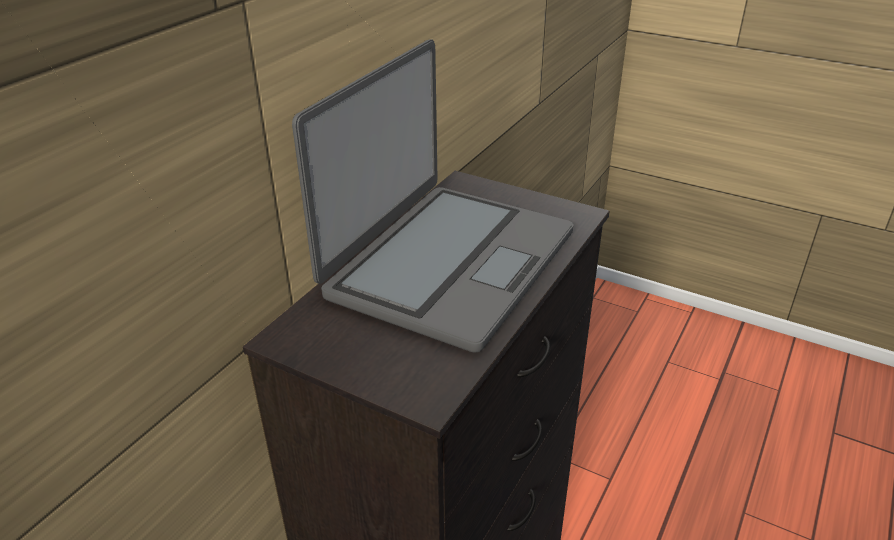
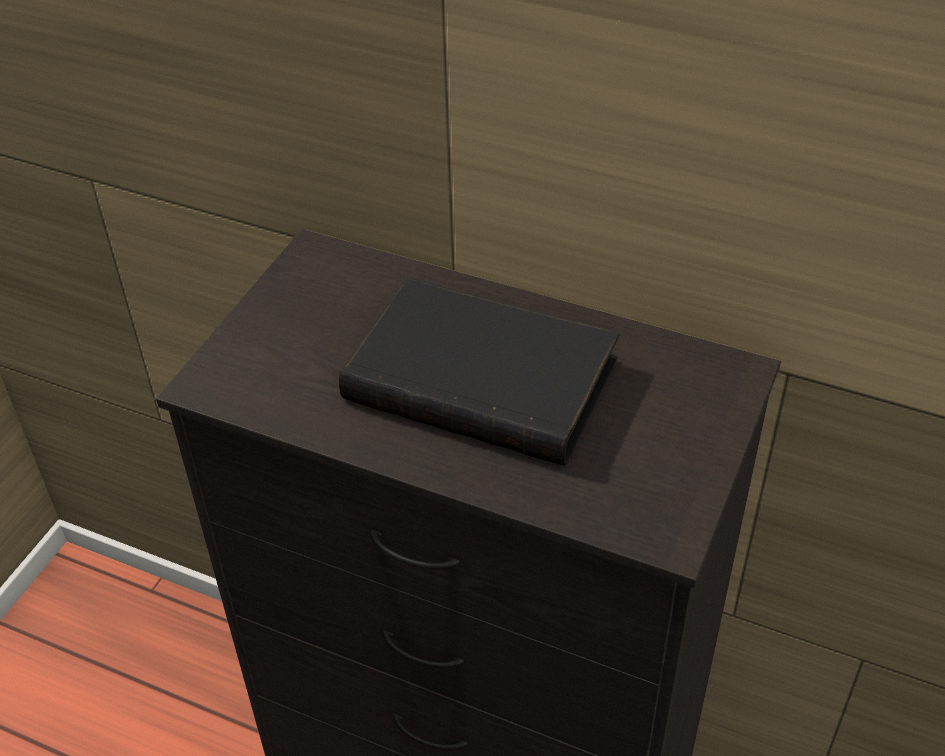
camera: 85 degrees right, 10 degrees up
(448, 263) = (485, 376): laptop -> black book

